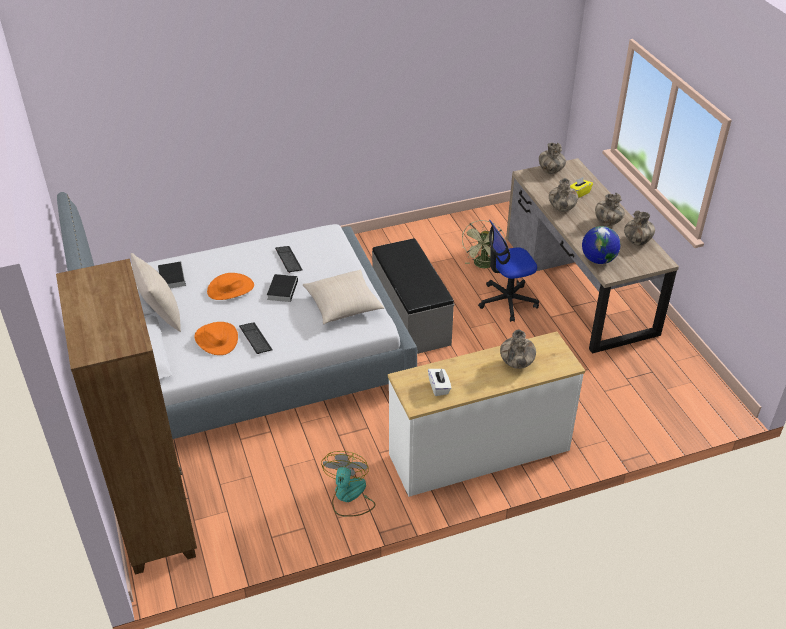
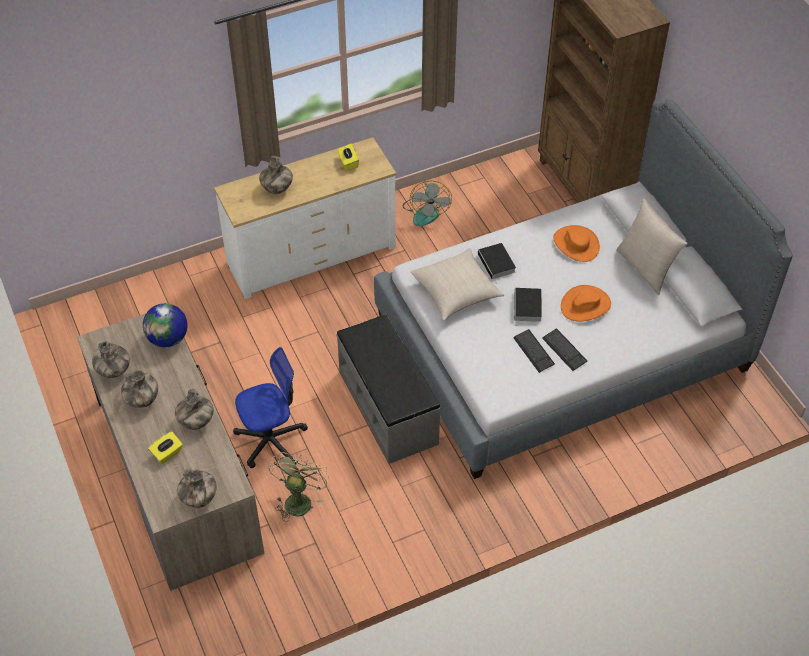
camera: 175 degrees right, 10 degrees up
(171, 277) = (658, 318): book -> book (497, 264)
(255, 339) = (537, 246): keyboard -> keyboard (564, 350)
(439, 387) = (348, 162): white tissue box -> yellow tissue box

